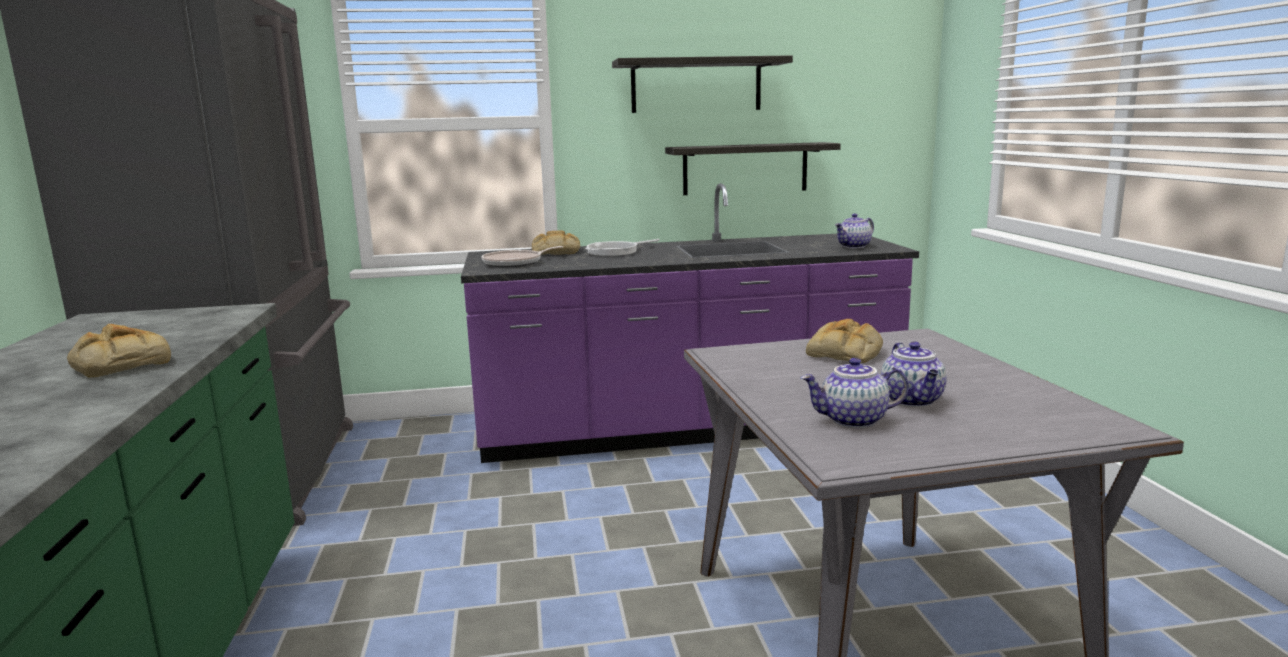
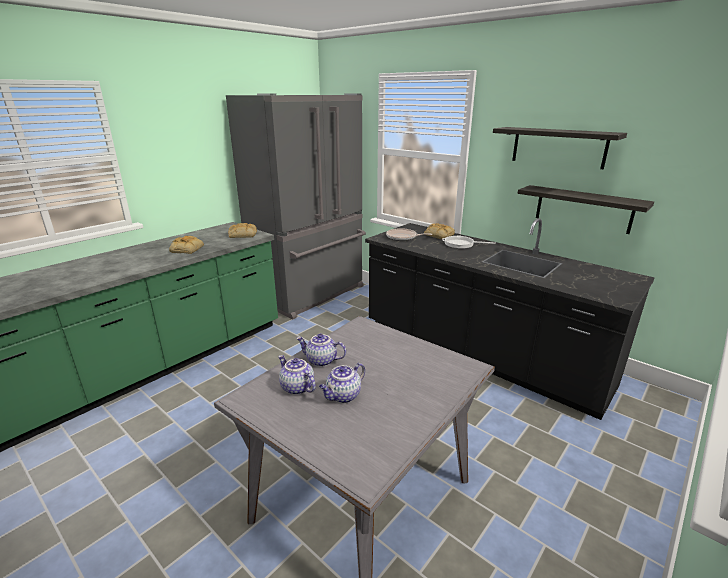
camera: 50 degrees right, 10 degrees up
(686, 429) = (479, 354): purple counter -> black counter
(845, 353) = (401, 355): bread -> bread (242, 235)
(854, 246) = (600, 289): teapot -> teapot (321, 361)

